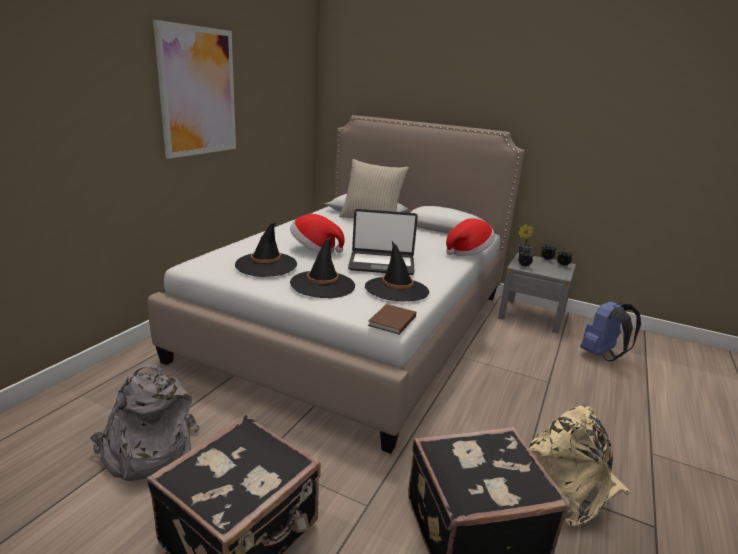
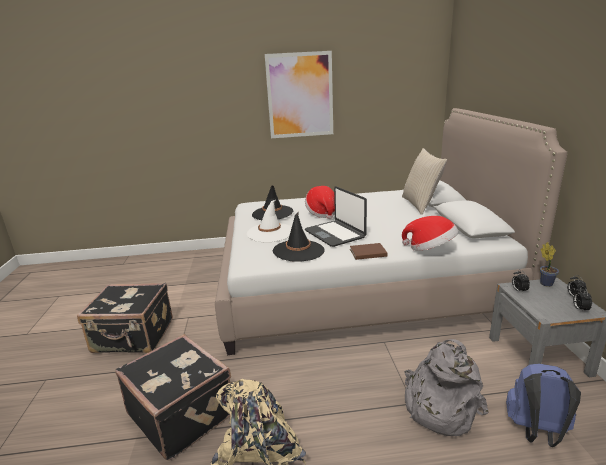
camera: 60 degrees right, 0 degrees up
(147, 451) = (170, 289): grey backpack -> grey backpack (439, 406)
(322, 285) = (270, 233): black hat -> white hat
(391, 321) = (245, 264): brown book -> brown book (367, 252)

